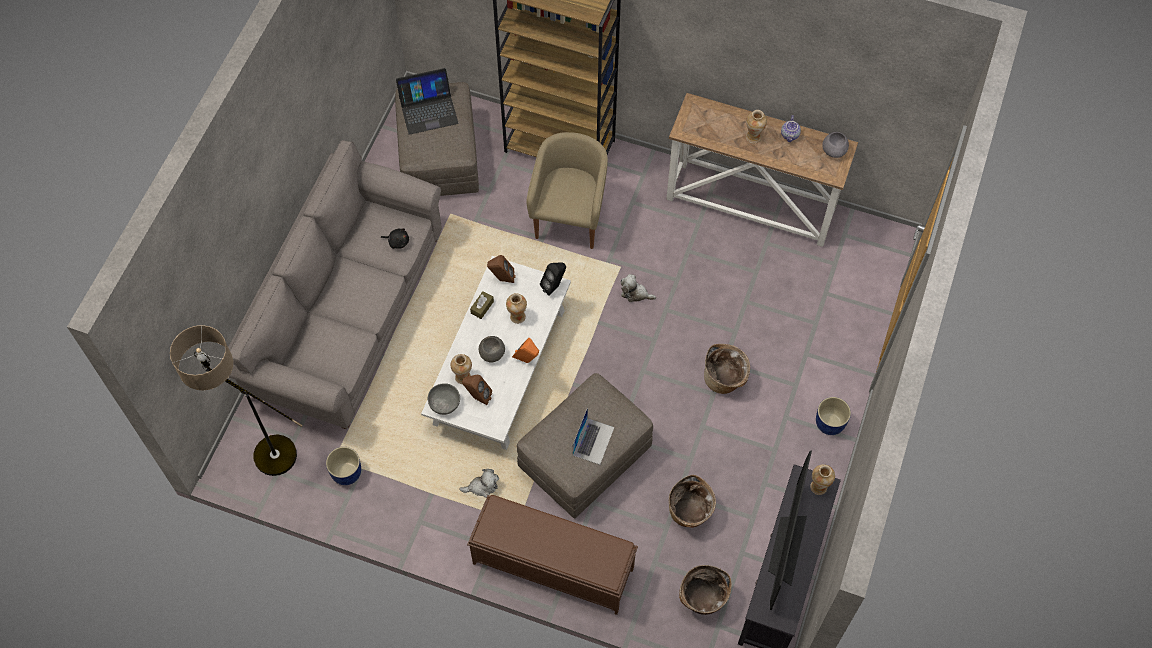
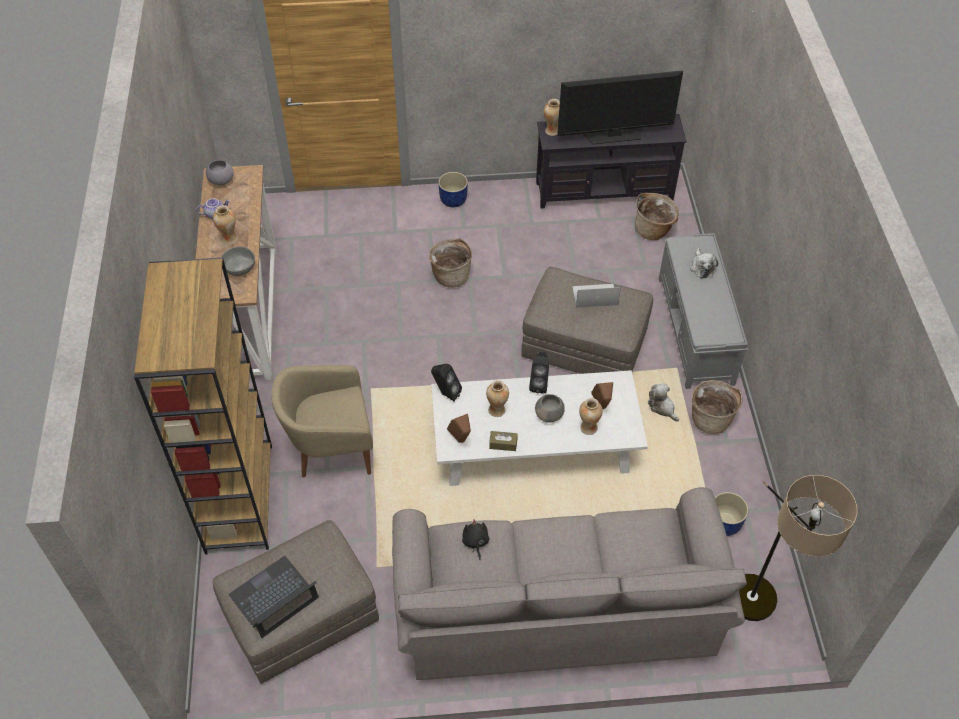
camera: 115 degrees left, 10 degrees down
(428, 110) = (274, 597): laptop -> laptop turned 90 degrees counterclockwise
(444, 403) = (625, 431): grey bowl -> grey bowl (239, 267)
(527, 360) = (539, 384): orange speaker -> black speaker
(552, 565) = (695, 331): brown bench -> grey bench
(635, 293) = (395, 367): plush toy -> plush toy (701, 267)
(689, 513) = (588, 259): basket -> basket (711, 418)

